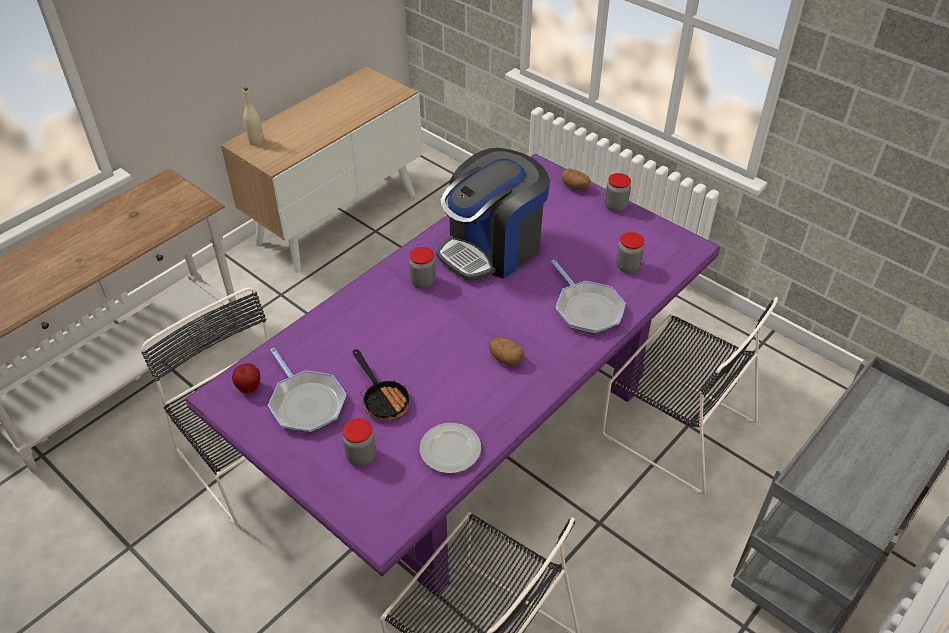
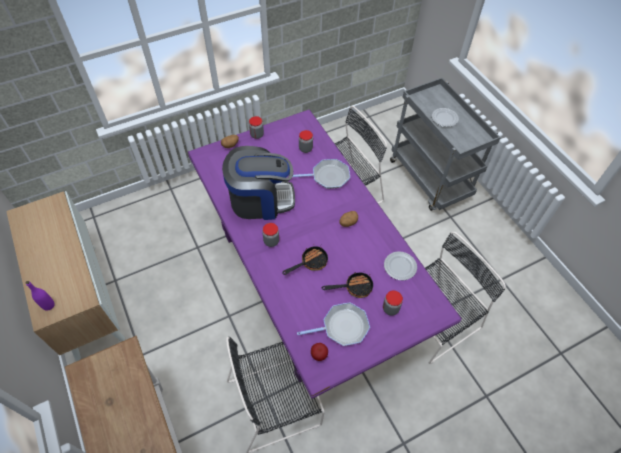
camera: 70 degrees left, 10 degrees up
(256, 141) = (48, 305): beige bottle -> purple bottle
(406, 335) = (310, 262): none -> frying pan
(492, 248) = (260, 200): coffee machine -> coffee machine turned 75 degrees counterclockwise
(865, 445) = (444, 119): none -> plate

